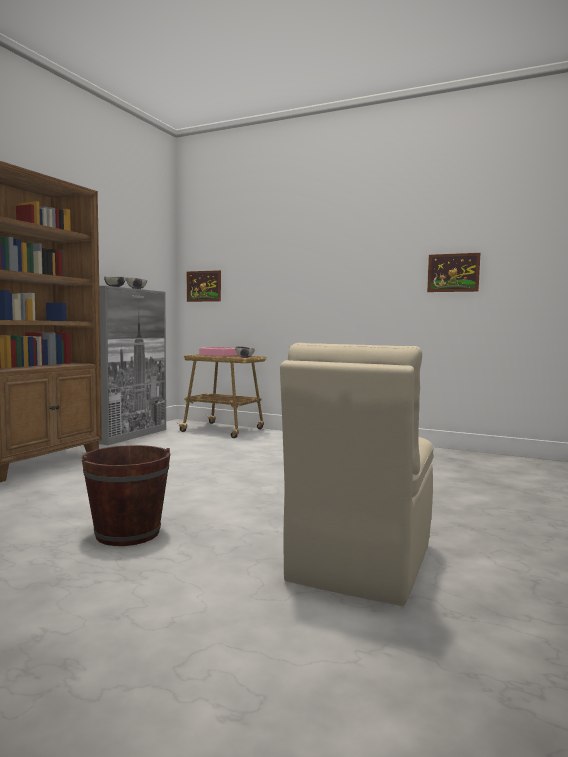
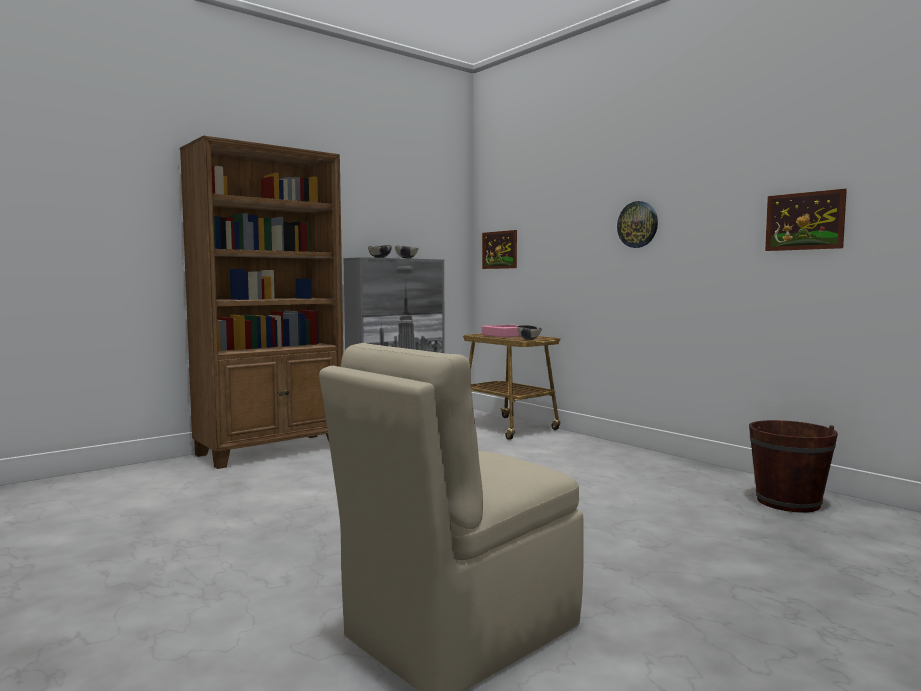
camera: 25 degrees right, 0 degrees up
(127, 533) = (262, 544): brown bucket -> brown bucket (788, 502)
(329, 270) = (637, 224): none -> wall clock

